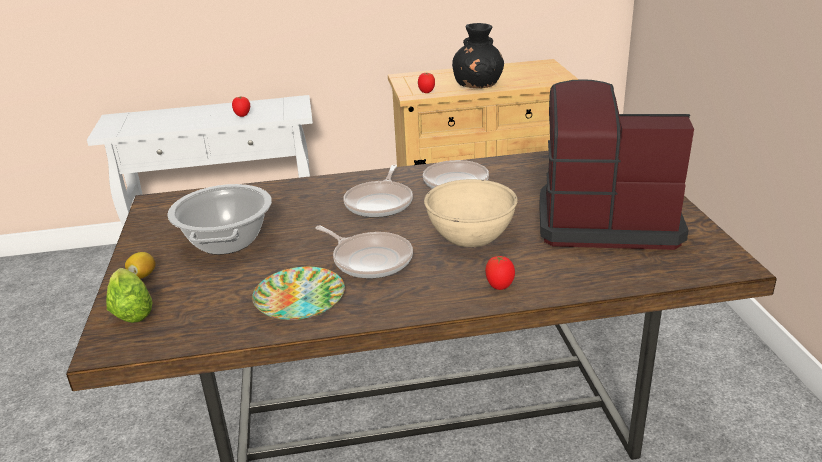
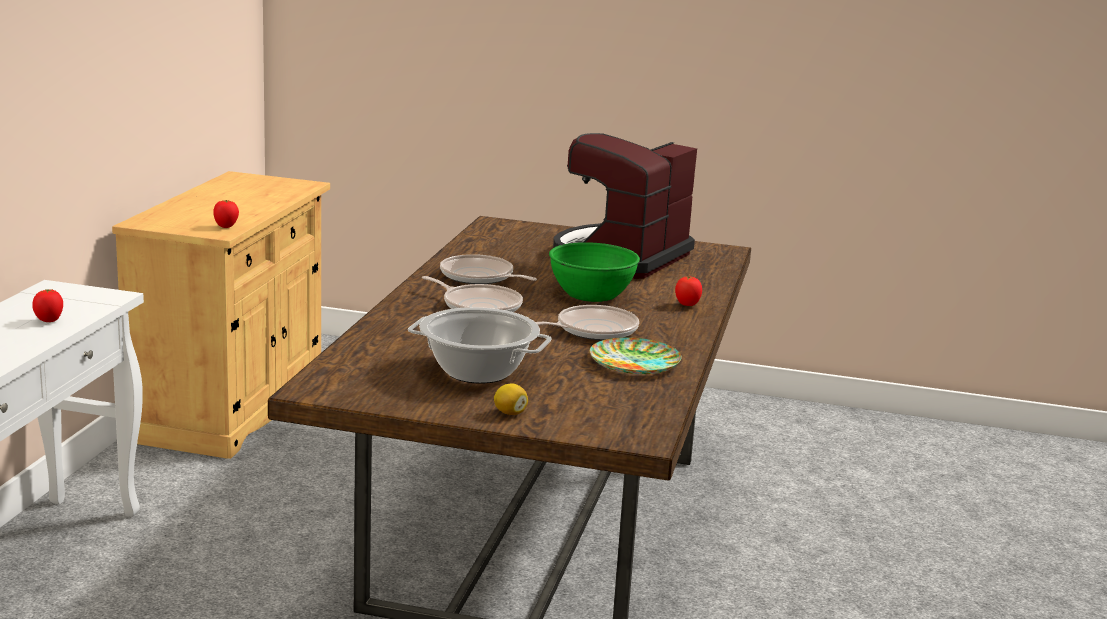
camera: 70 degrees left, 10 degrees down
(131, 308) = (576, 423): lettuce -> none
(470, 235) = (592, 294): beige bowl -> green bowl
(478, 85) = (250, 208): black vase -> none

